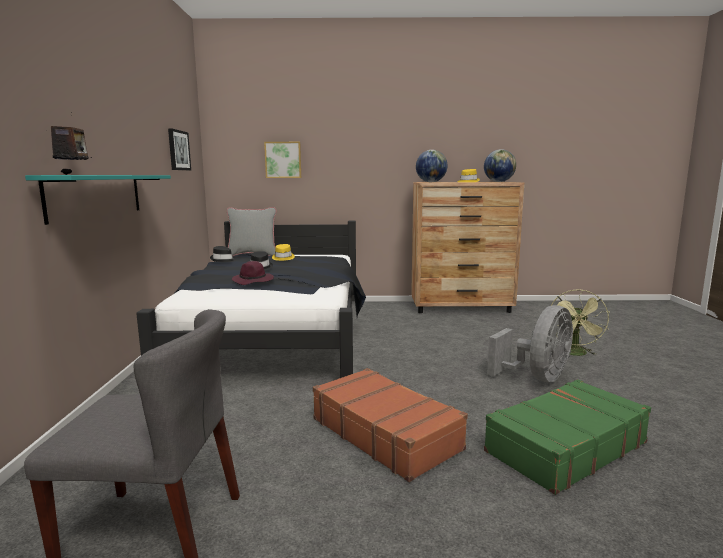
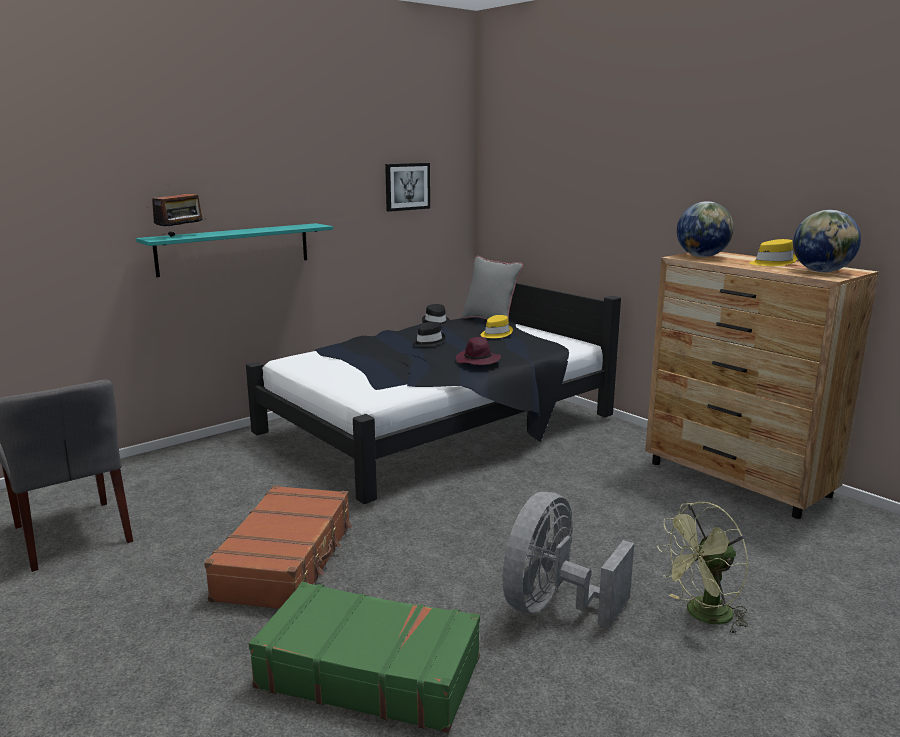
camera: 50 degrees right, 5 degrees up
(253, 281) = (375, 358): purple hat -> purple hat (478, 361)
(283, 160) = (548, 197): picture -> none
(537, 378) = (553, 606): grey fan -> grey fan turned 120 degrees clockwise

